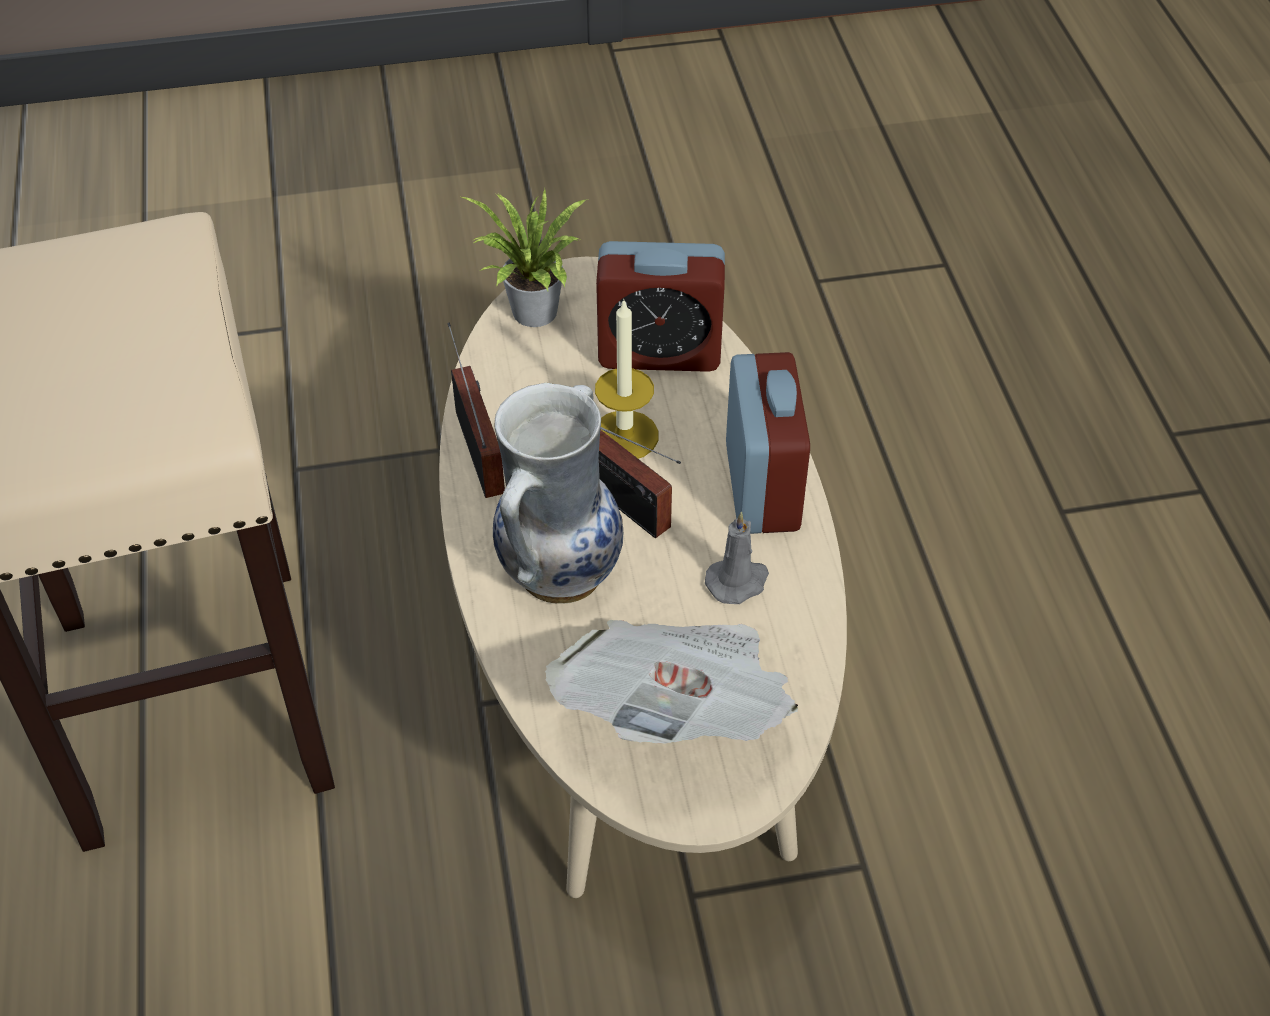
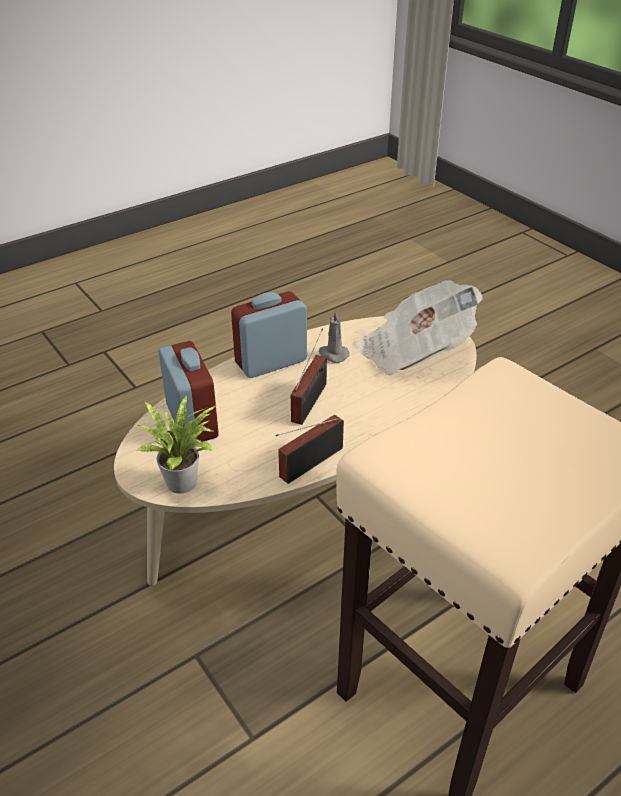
camera: 115 degrees left, 10 degrees down
(558, 571) = (369, 407): vase -> none
(624, 435) = (264, 414): candle -> none

